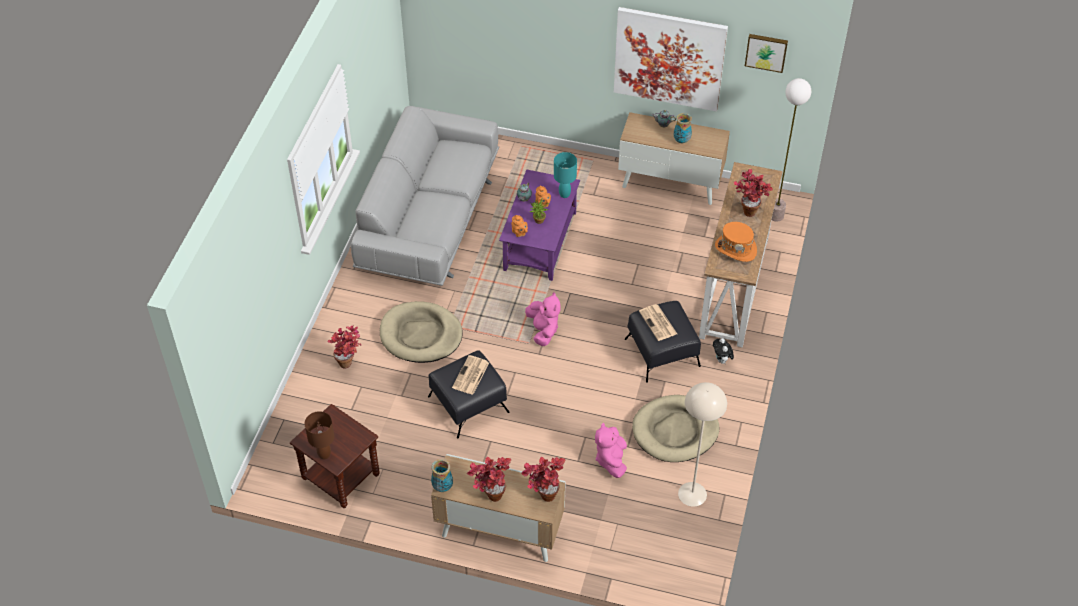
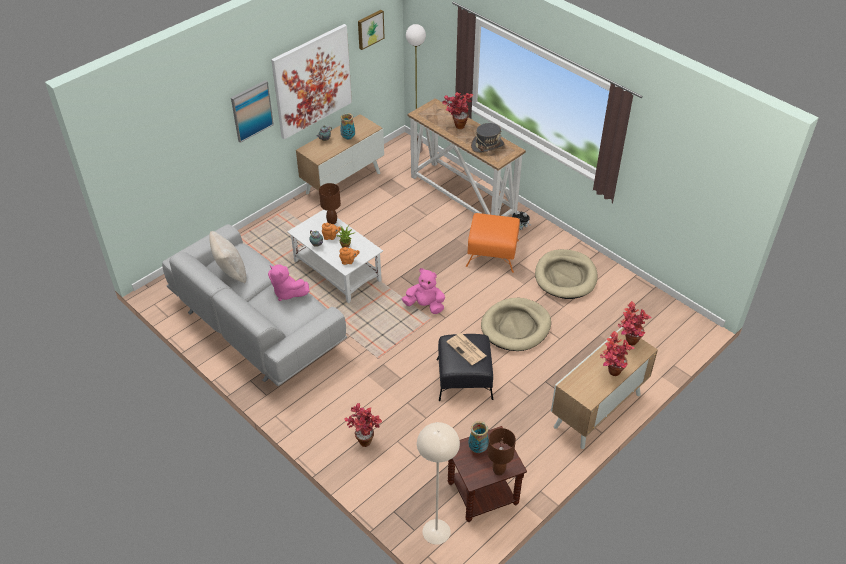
camera: 60 degrees left, 5 degrees down
(421, 335) = (373, 379): beige dog bed -> beige dog bed (516, 327)
(442, 487) = (587, 400): vase -> vase (478, 448)
(443, 158) = (230, 272): none -> beige pillow
(540, 241) = (336, 271): purple coffee table -> white coffee table
(564, 194) = (331, 222): turquoise table lamp -> brown table lamp
(582, 41) = (251, 111): none -> picture
(611, 460) = (570, 320): pink plush toy -> pink plush toy (287, 293)
(658, 323) = (491, 228): newspaper -> none
(662, 353) = (493, 253): black ottoman -> orange ottoman
(692, 494) = (624, 292): beige floor lamp -> beige floor lamp (436, 532)
(735, 249) = (487, 145): orange hat -> grey hat

